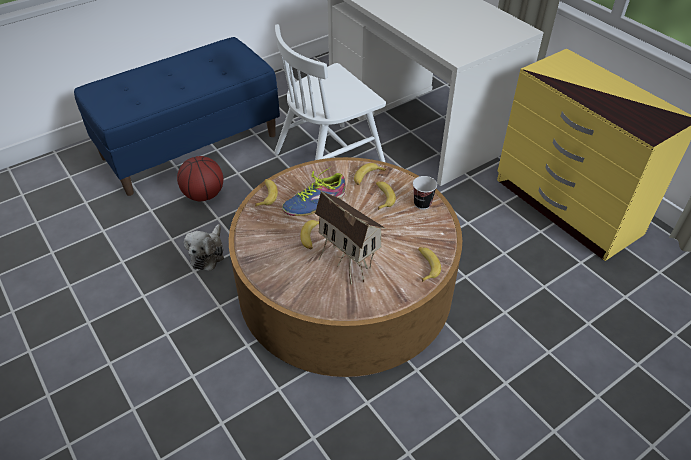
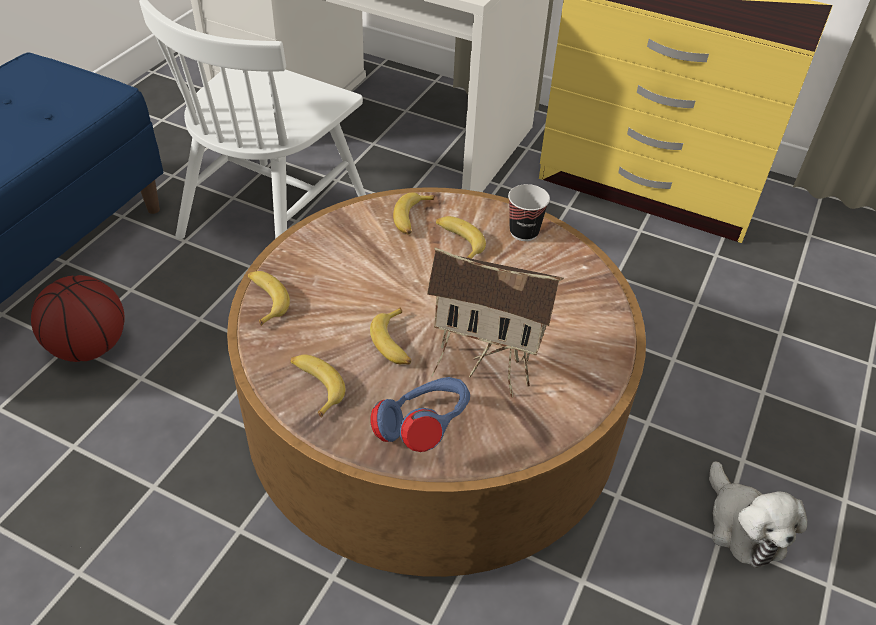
camera: 30 degrees left, 0 degrees up
(208, 254) = (160, 446): plush toy -> plush toy (743, 526)
(296, 283) = (423, 430): none -> blue headphones
(315, 202) = (358, 285): shoe -> none
(426, 266) = (599, 324): banana -> banana (315, 386)

